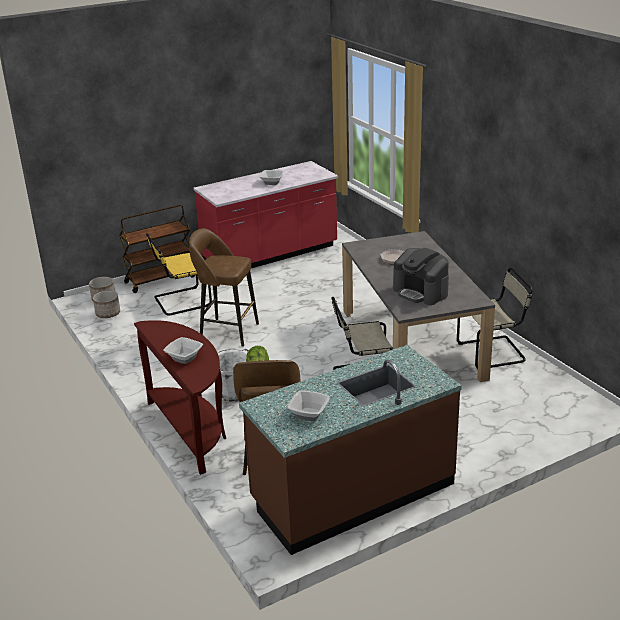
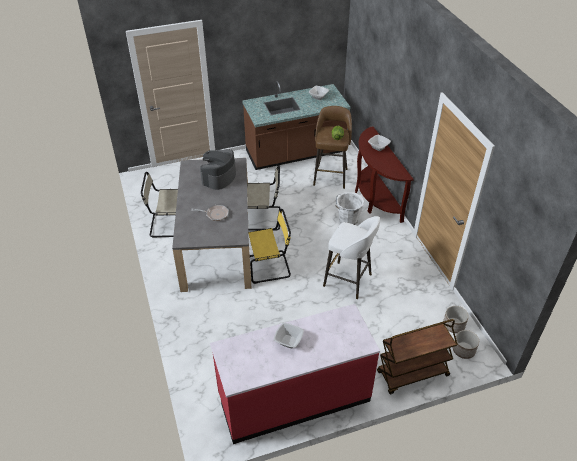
camera: 170 degrees left, 15 degrees up
(180, 302) = (389, 330): yellow chair -> yellow chair (269, 266)
(227, 332) = (349, 281): brown stool -> white stool
(421, 292) = (219, 177): coffee machine -> coffee machine turned 120 degrees counterclockwise

